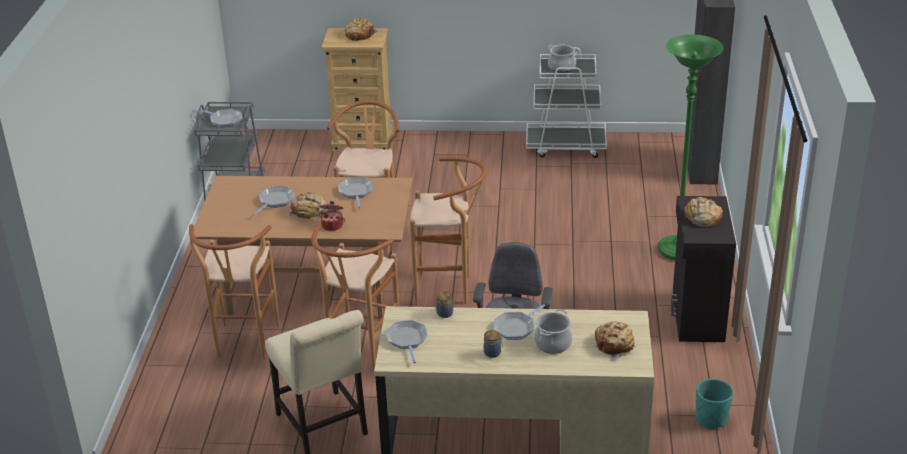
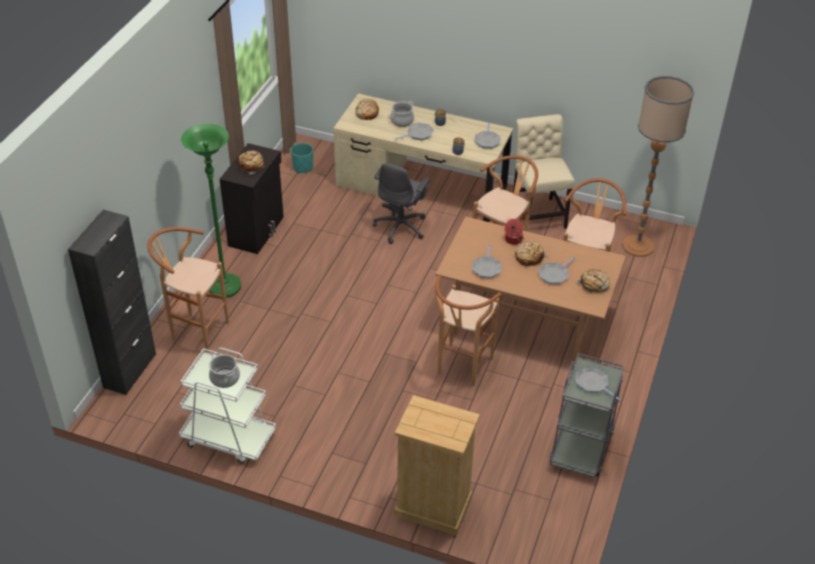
camera: 165 degrees left, 10 degrees up
(169, 411) = (637, 246): none -> floor lamp
(359, 35) = (430, 426): bread -> bread (594, 285)
(449, 289) = (418, 294): brown stool -> brown stool (195, 330)

